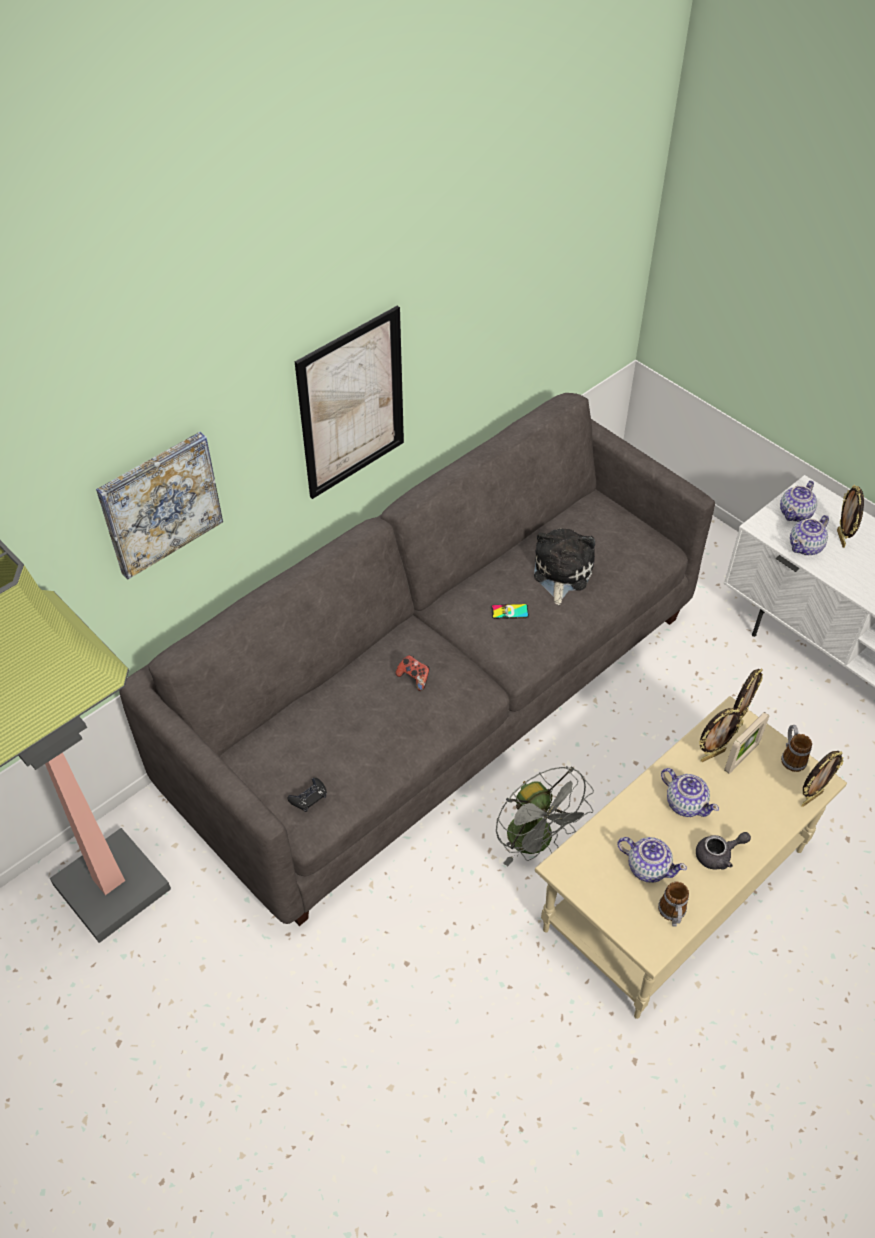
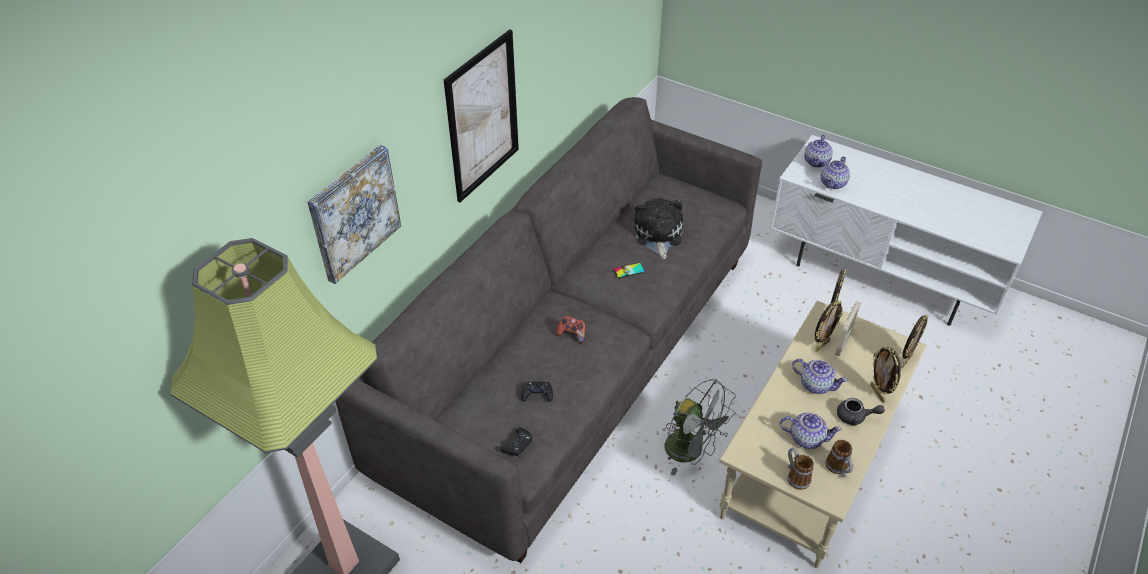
camera: 15 degrees left, 5 degrees down
(349, 742) = (537, 394): none -> black game controller
(718, 855) = (855, 417): grey teapot -> grey teapot turned 45 degrees clockwise
(791, 757) = (879, 334): mug -> mug (795, 476)
(841, 539) = (856, 173): picture frame -> picture frame (878, 393)

